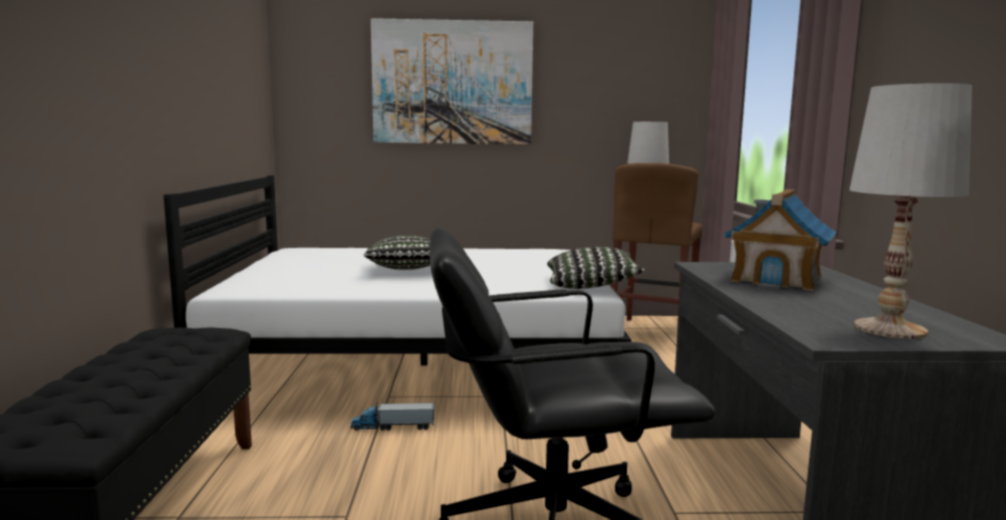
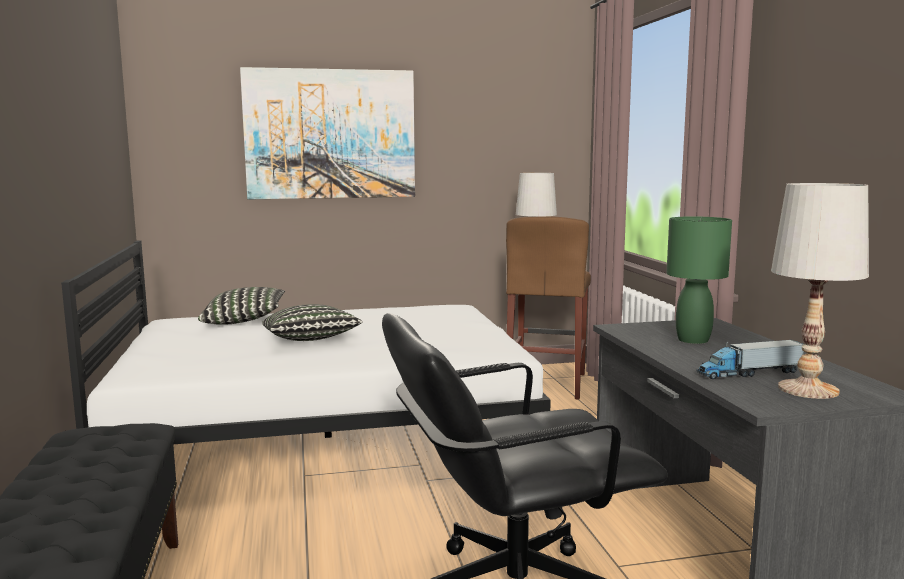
camera: 10 degrees left, 0 degrees up
(393, 427) = (321, 508): toy truck -> toy truck (749, 373)
(591, 286) = (505, 348): pillow -> pillow (244, 321)
(777, 279) = (693, 340): toy house -> green table lamp

